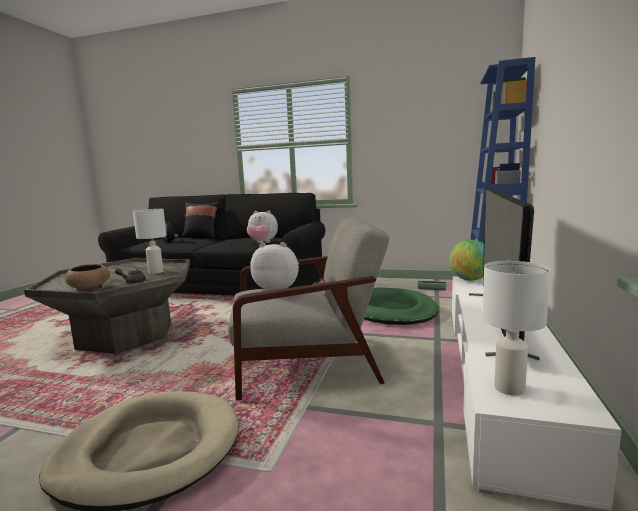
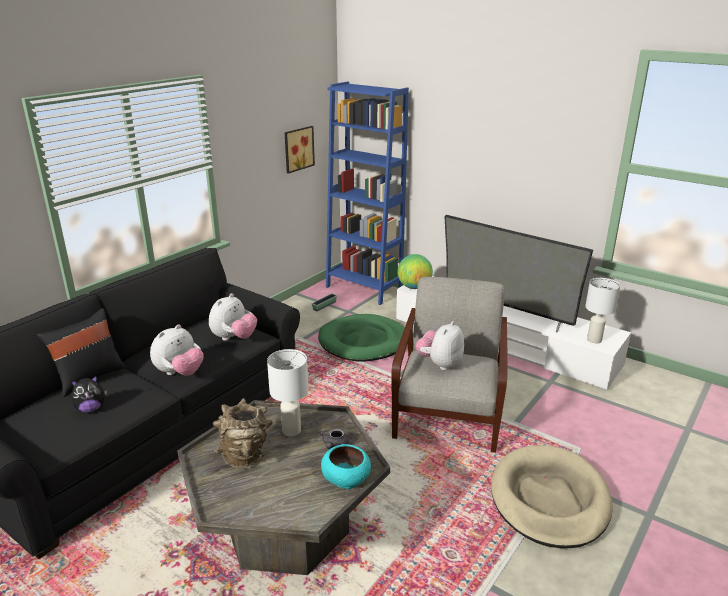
camera: 70 degrees left, 15 degrees up
(90, 289) = (346, 479): brown bowl -> turquoise bowl
(126, 269) = (245, 456): none -> brown vase
(213, 244) = (180, 373): none -> plush toy
(450, 142) = (297, 149): none -> picture

